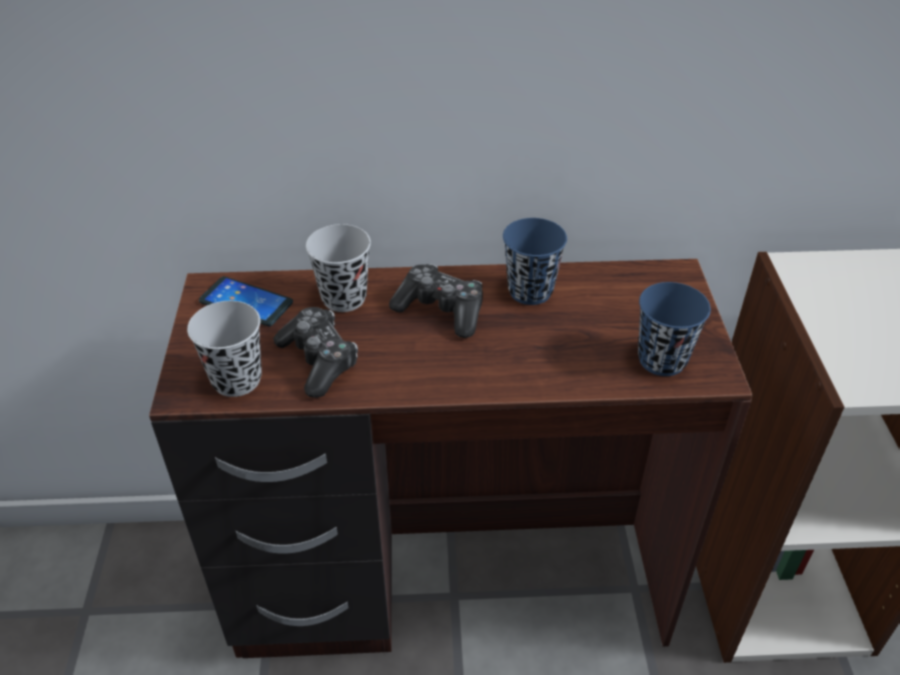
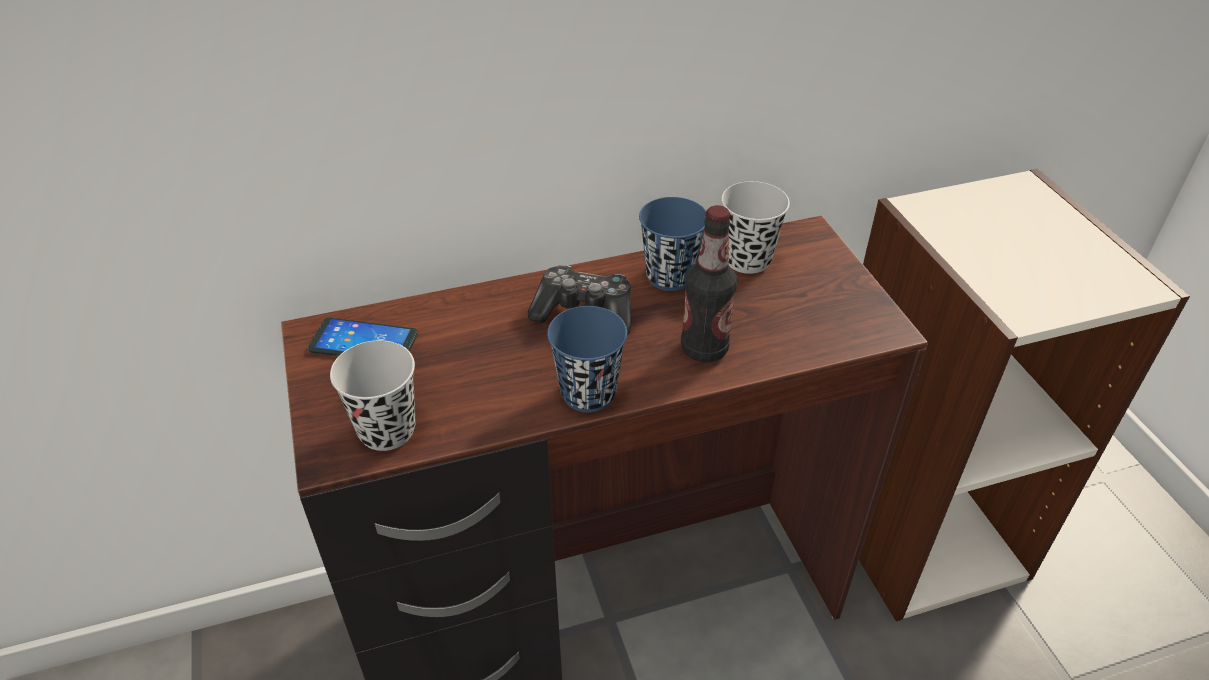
camera: 15 degrees left, 0 degrees up
(319, 360) = (472, 391): game controller -> none
(344, 298) = (473, 318): black cup -> black cup (747, 260)
(535, 361) = (704, 349): none -> bottle
(662, 360) = (829, 323): blue cup -> blue cup (588, 393)

